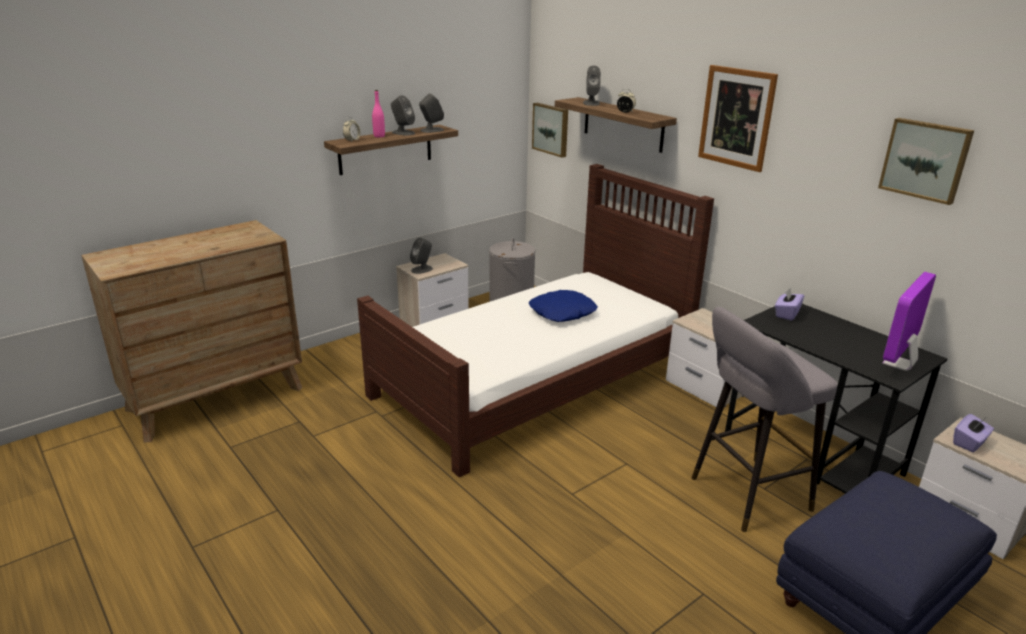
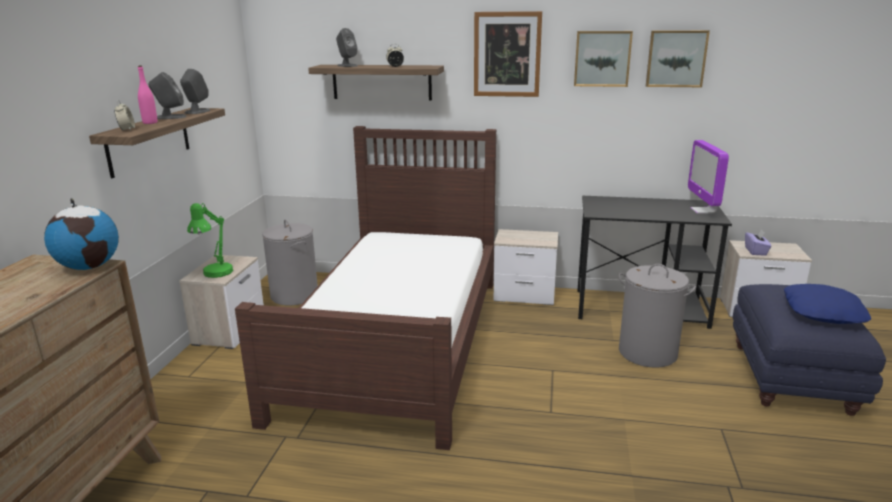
camera: 40 degrees left, 5 degrees down
(264, 238) = (89, 267): none -> globe
(422, 269) = (215, 274): grey speaker -> green table lamp
(551, 129) = (288, 103): picture -> picture (602, 58)
(563, 312) = (407, 265): blue pillow -> blue pillow (823, 312)
(744, 495) = (647, 352): grey stool -> grey laundry basket
(786, 314) = (599, 204): purple tissue box -> none

